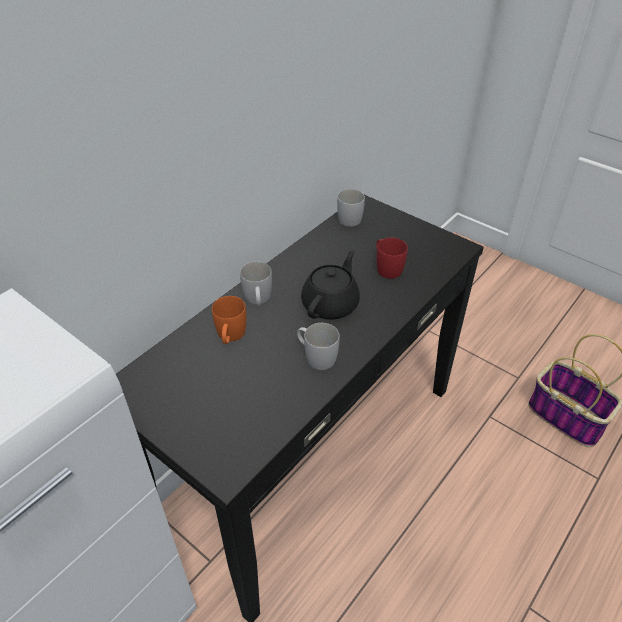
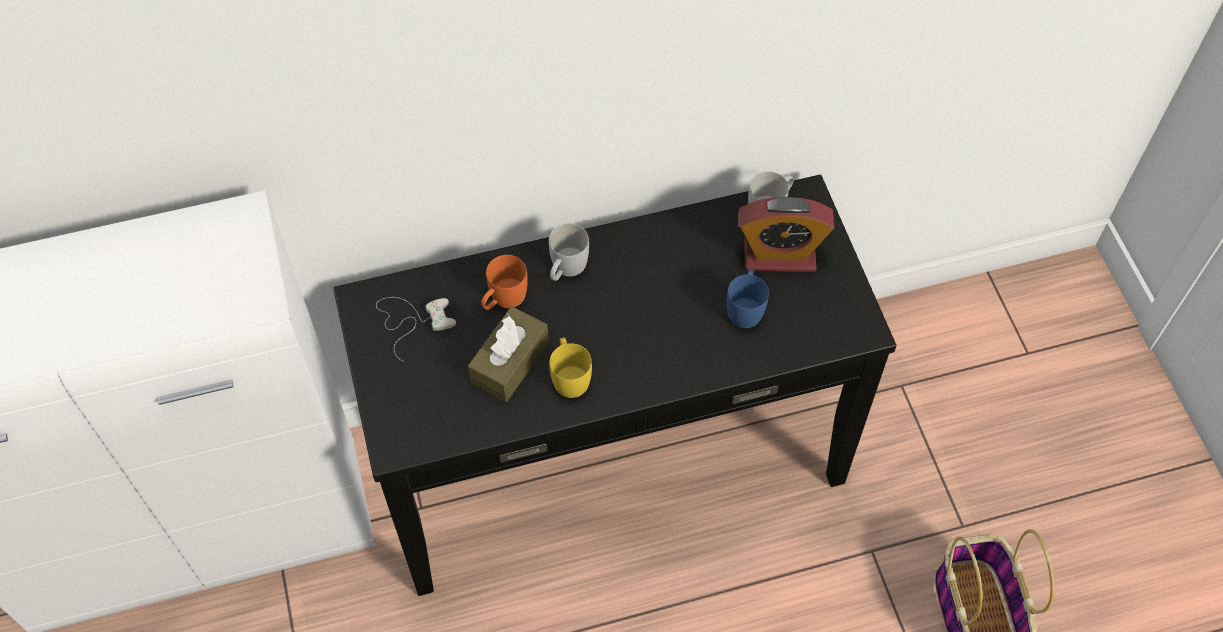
camera: 35 degrees right, 15 degrees up
(172, 382) = (412, 320): none -> white game controller
(268, 370) = (510, 362): none -> brown tissue box
(316, 356) = (569, 376): white mug -> yellow mug
(331, 304) = (639, 321): black teapot -> none
(379, 236) = (779, 255): none -> alarm clock
(386, 267) = (745, 307): red mug -> blue mug

